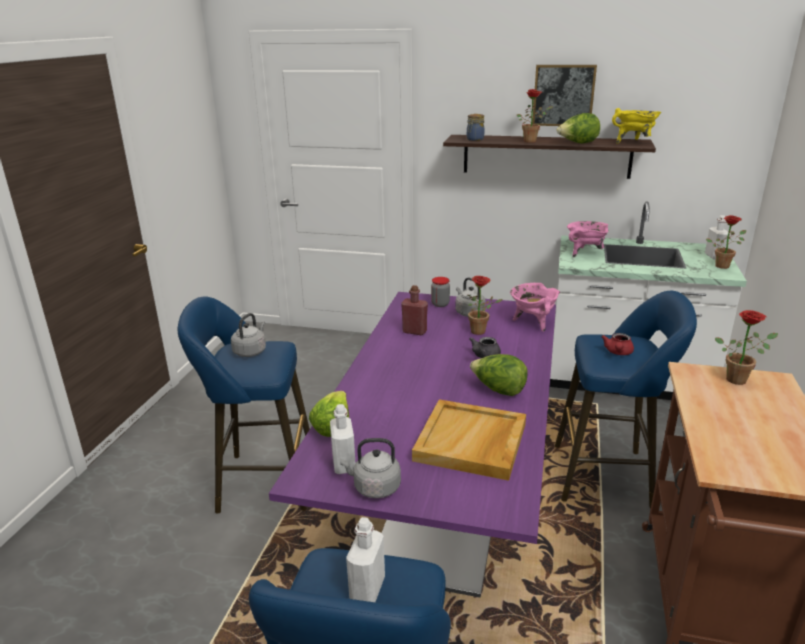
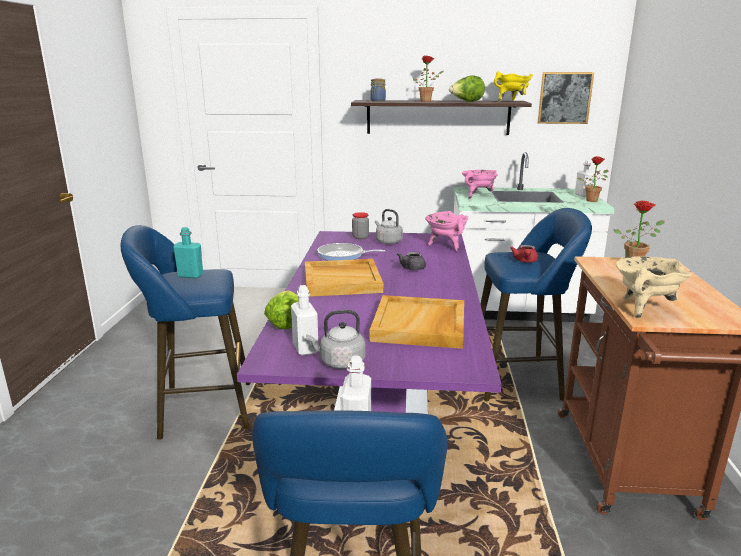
camera: 10 degrees left, 5 degrees down
(251, 351) = (190, 275): grey kettle -> turquoise bottle
(405, 369) = (342, 280): none -> beige tray
(414, 331) = (343, 256): red bottle -> frying pan
(481, 331) = (403, 253): potted plant -> none
(498, 390) = (431, 290): lettuce -> none
(563, 95) = (450, 64): picture -> picture (564, 98)
(722, 454) = (644, 308): none -> beige cooking pot

